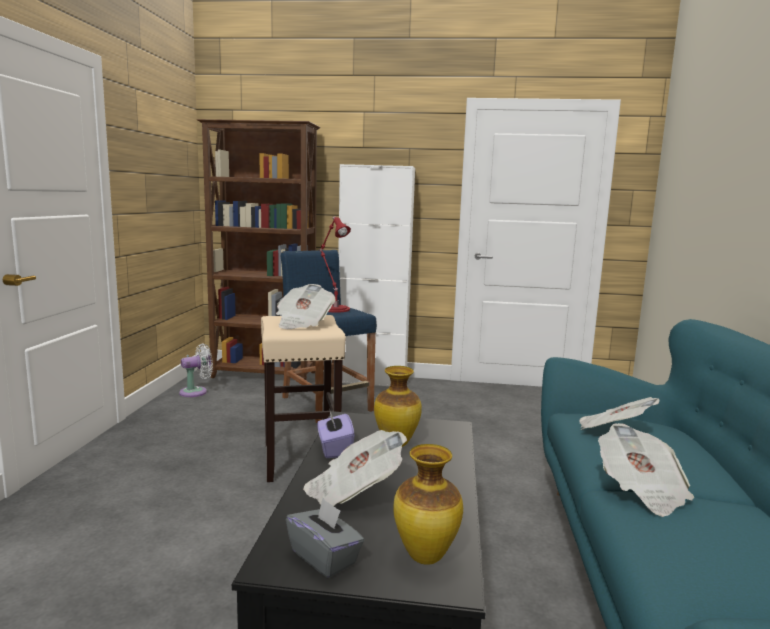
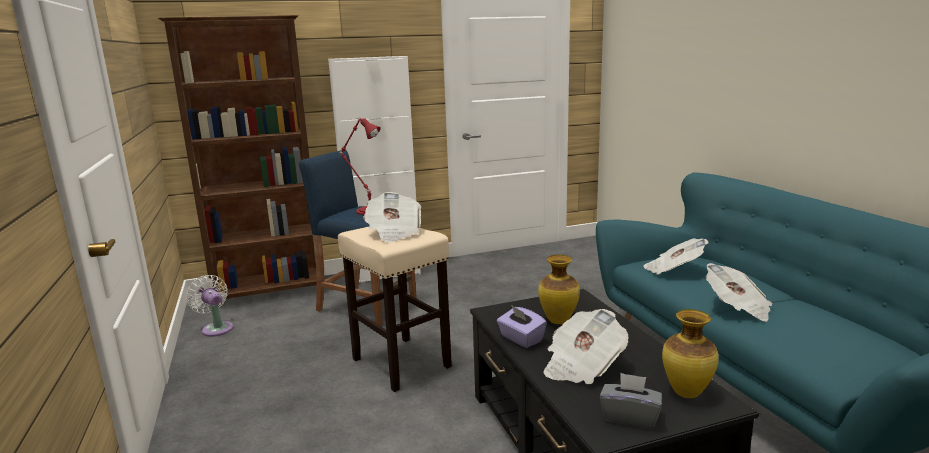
camera: 25 degrees left, 5 degrees up
(196, 392) = (216, 328): white fan -> white fan turned 75 degrees counterclockwise

